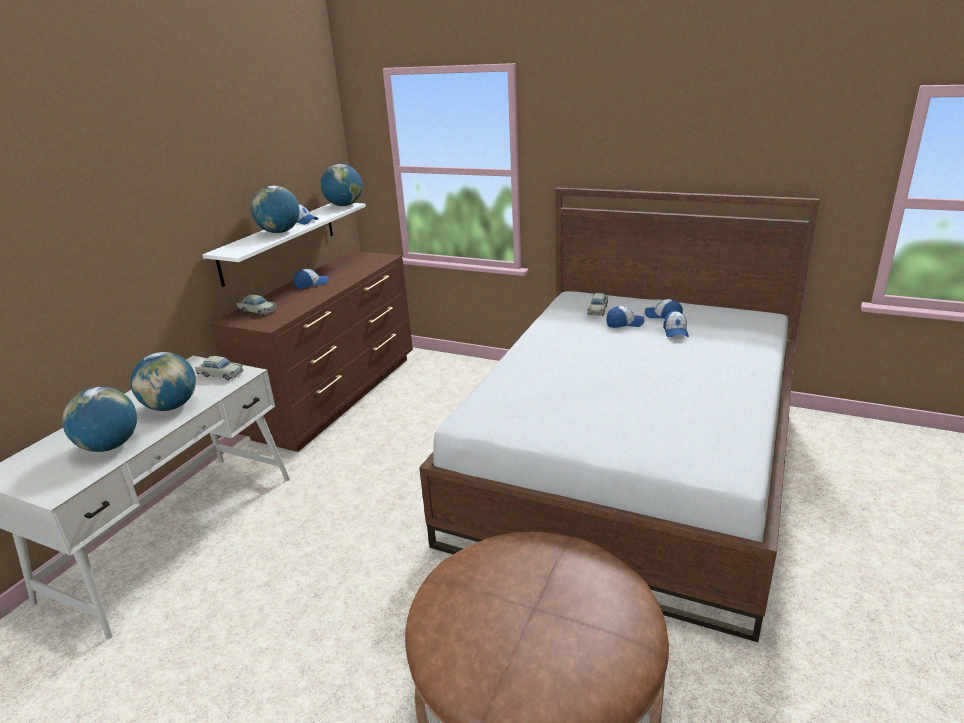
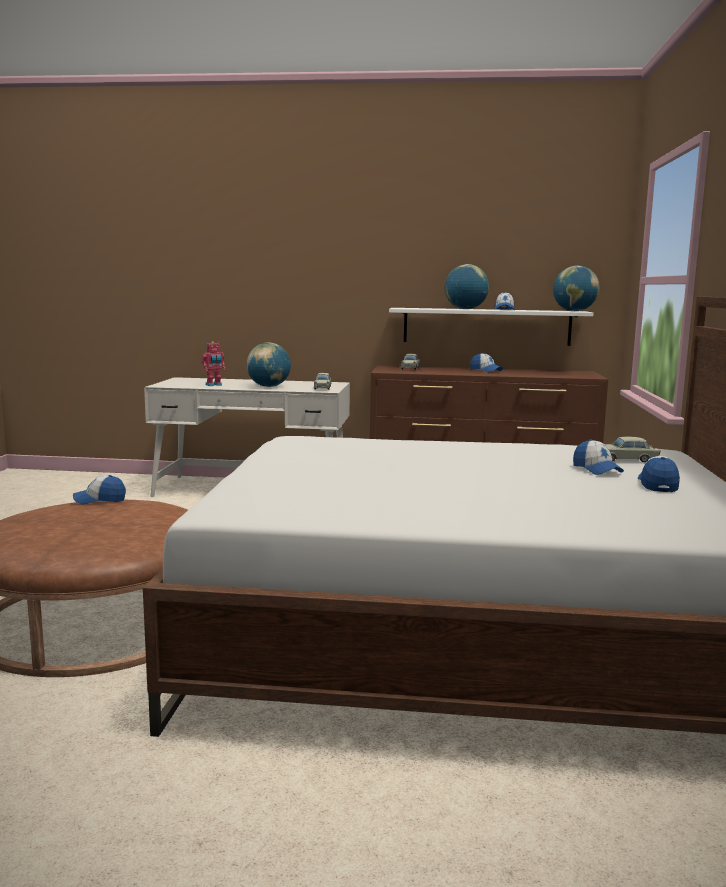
camera: 70 degrees right, 15 degrees down
(110, 446) = (214, 385): globe -> toy robot
(675, 332) = (604, 489): cap -> cap (100, 500)

